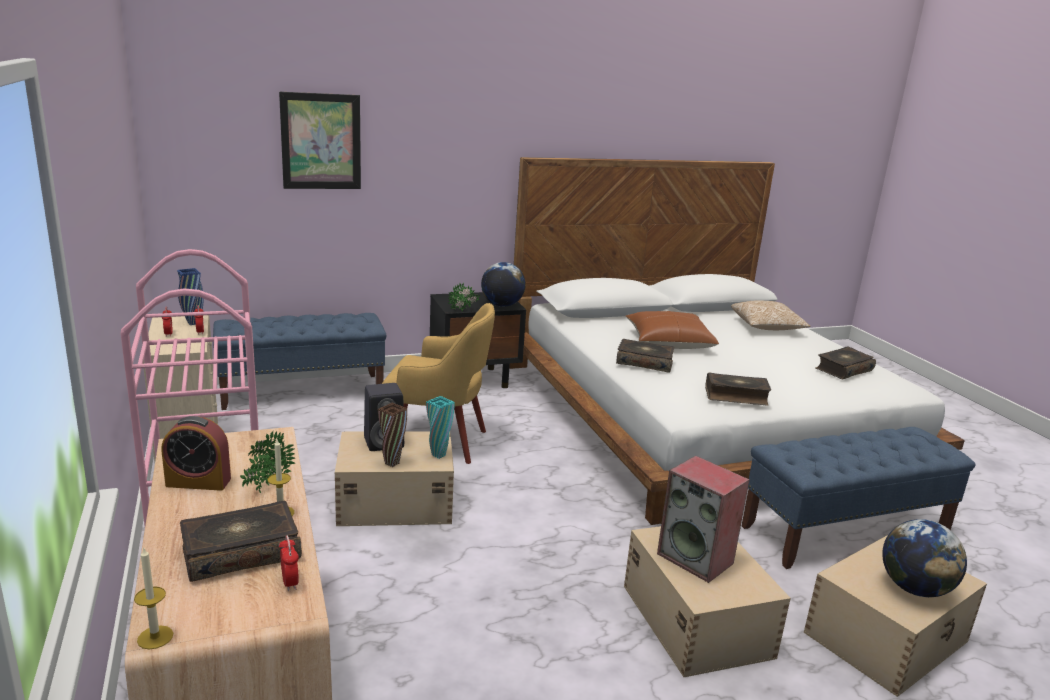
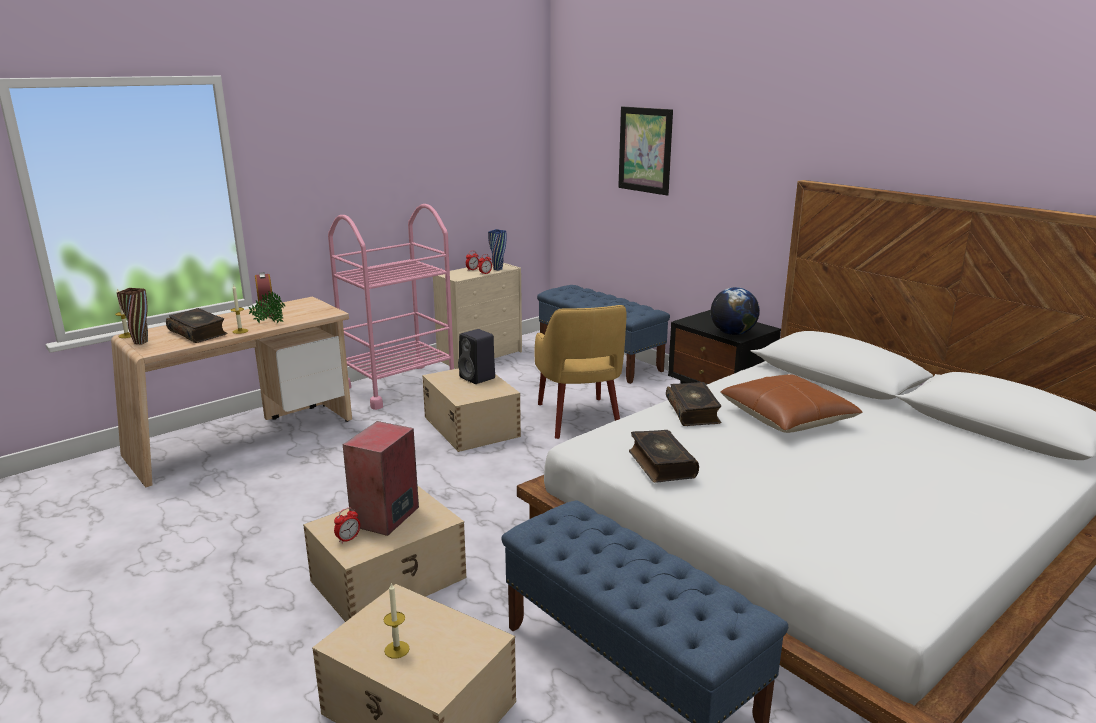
camera: 70 degrees right, 0 degrees up
(290, 582) = (172, 345): alarm clock -> alarm clock (348, 539)
(392, 463) = (449, 386): brown vase -> brown vase (141, 342)
(438, 455) = (475, 397): turquoise vase -> none
(464, 310) = (690, 325): potted plant -> none
(766, 327) = (979, 472): pillow -> none
(843, 370) = (888, 536): book -> none
(914, 588) = (397, 649): globe -> candle

